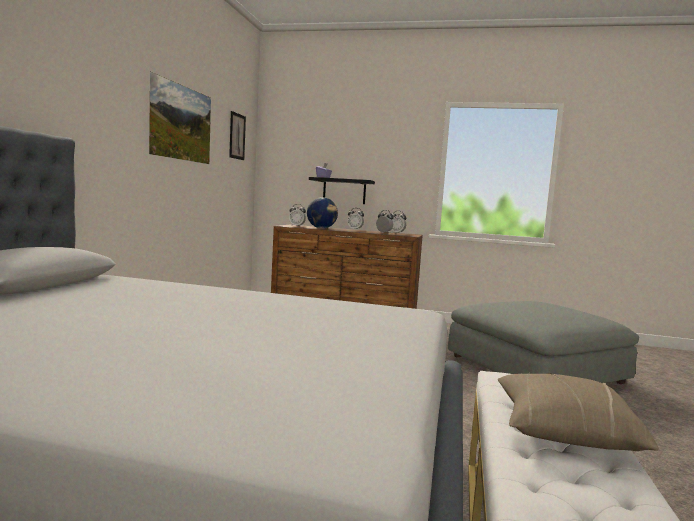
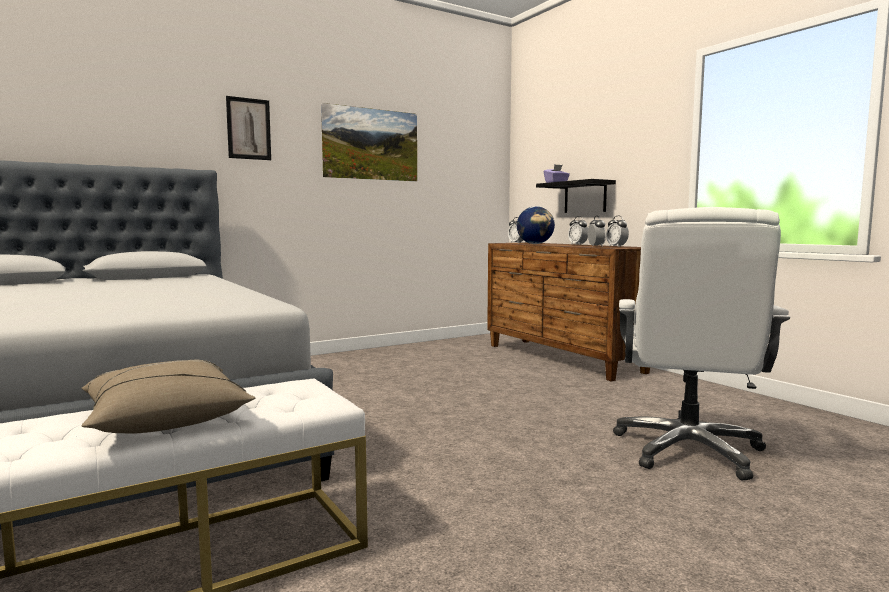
camera: 45 degrees right, 0 degrees up
(237, 136) = (467, 148): picture -> picture (248, 129)
(535, 369) = (688, 450): grey ottoman -> white office chair

